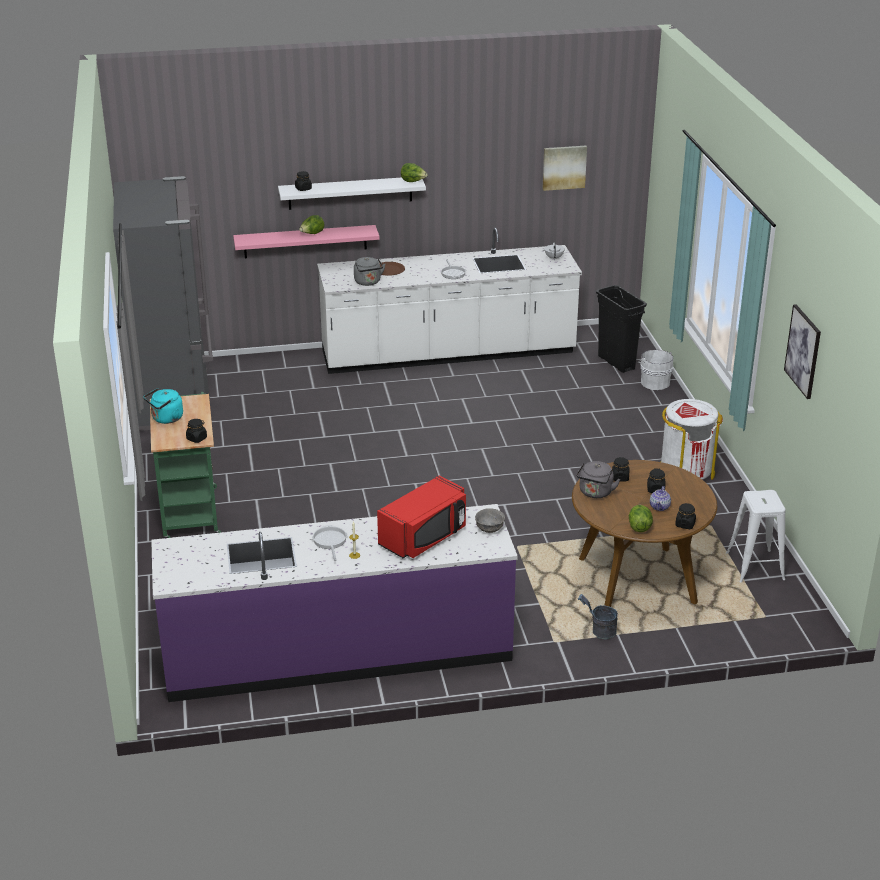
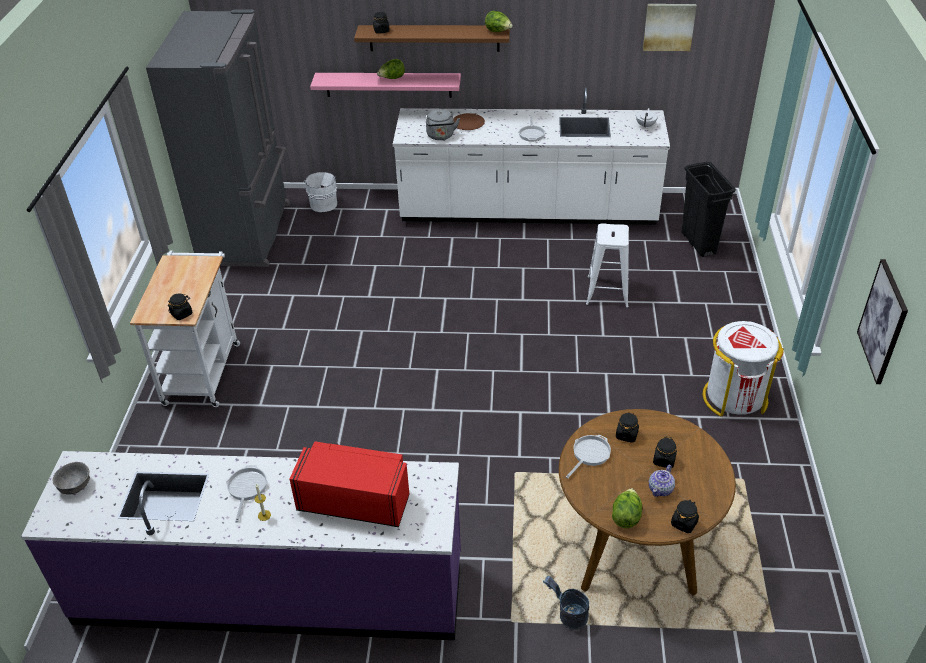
camera: 15 degrees right, 10 degrees up
(166, 419) = (164, 283): turquoise kettle -> none
(189, 510) = (203, 369): green cart -> white cart
(350, 193) = (434, 38): white shelf -> brown shelf
(424, 537) = (354, 501): red microwave -> red microwave turned 135 degrees counterclockwise
(490, 528) = (435, 501): grey bowl -> grey bowl (75, 486)
(595, 493) = (589, 454): grey kettle -> frying pan
(654, 382) = (732, 273): white bucket -> white bucket (323, 203)
(754, 566) = (781, 549): white stool -> white stool (607, 291)

